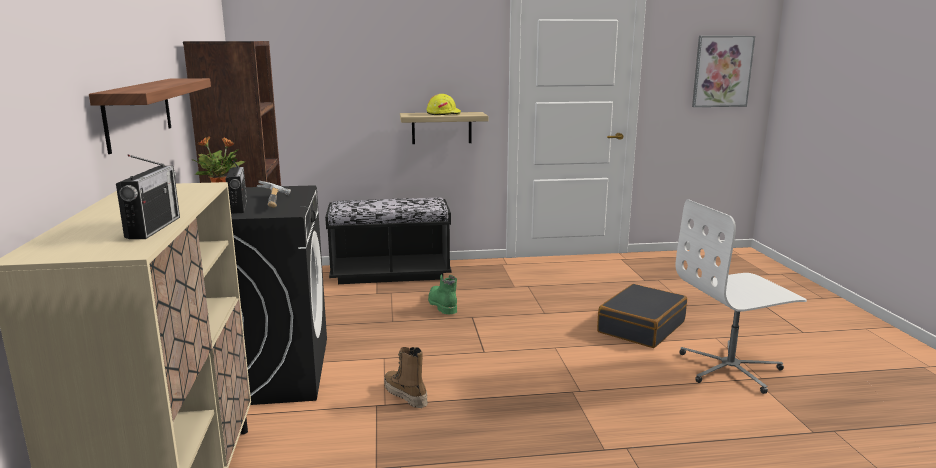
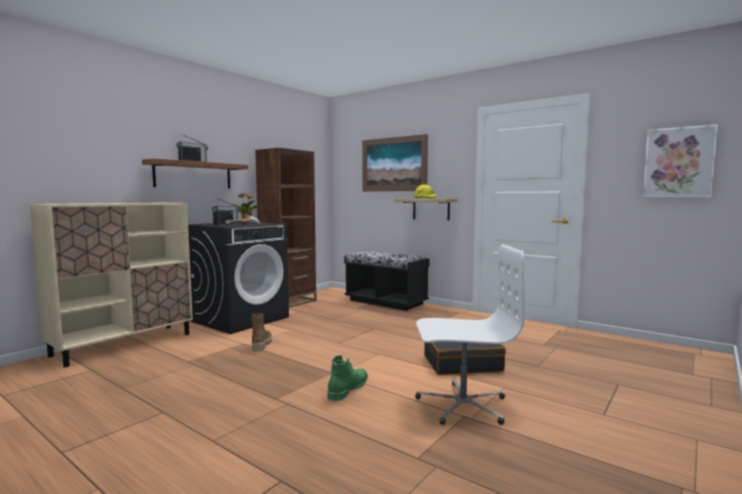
camera: 45 degrees right, 10 degrees down
(153, 228) = (94, 203): radio -> radio (192, 162)
(371, 59) = (393, 164): none -> picture
(441, 304) = (374, 319): green boot -> green boot (347, 388)
(730, 369) = (462, 404): white office chair -> white office chair turned 150 degrees clockwise

